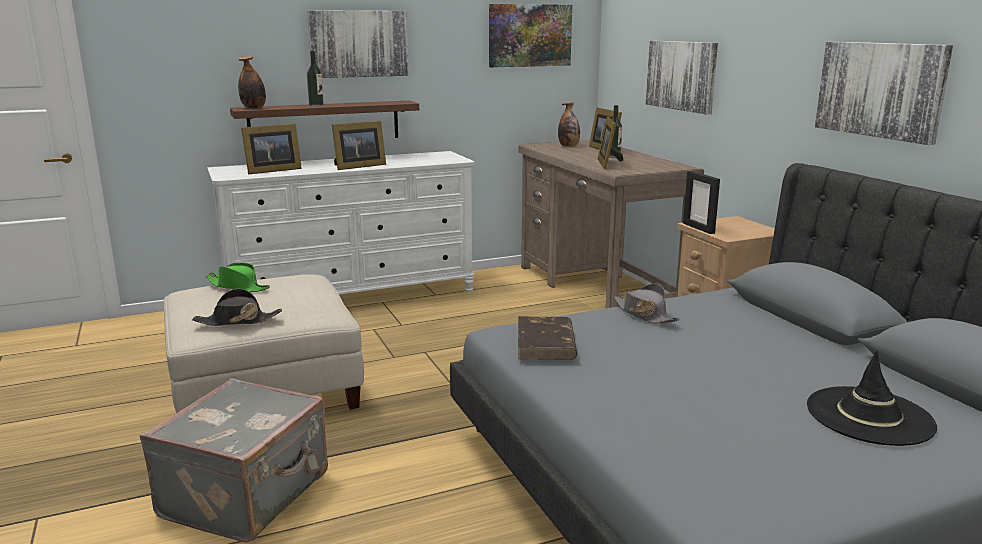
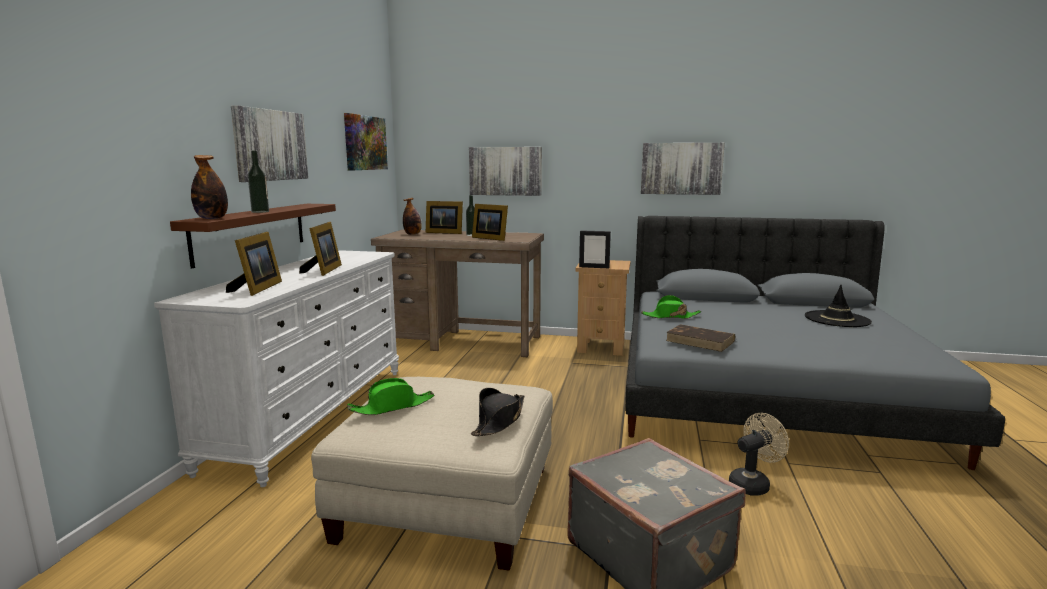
camera: 55 degrees left, 5 degrees down
(444, 528) = (753, 484): none -> beige fan
(644, 314) = (670, 316): grey hat -> green hat

